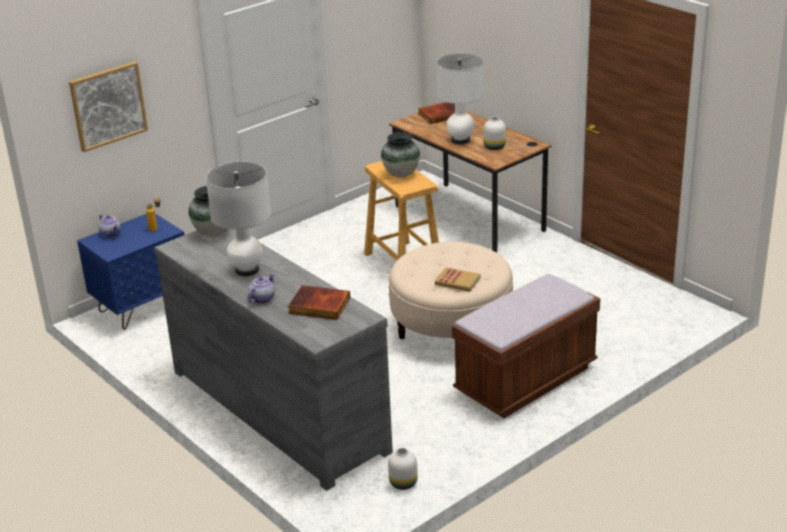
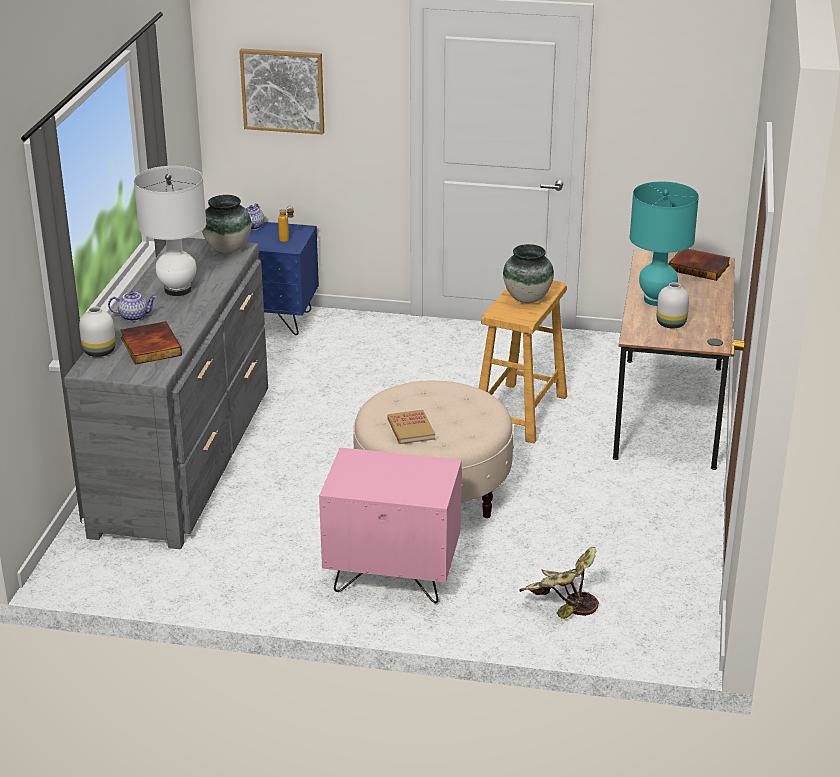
camera: 50 degrees right, 0 degrees up
(402, 483) = (137, 576): white vase -> white vase (98, 351)
(460, 140) = (656, 300): white table lamp -> turquoise table lamp
(526, 380) = (392, 578): brown bench -> pink nightstand
(617, 333) = (560, 603): none -> potted plant

